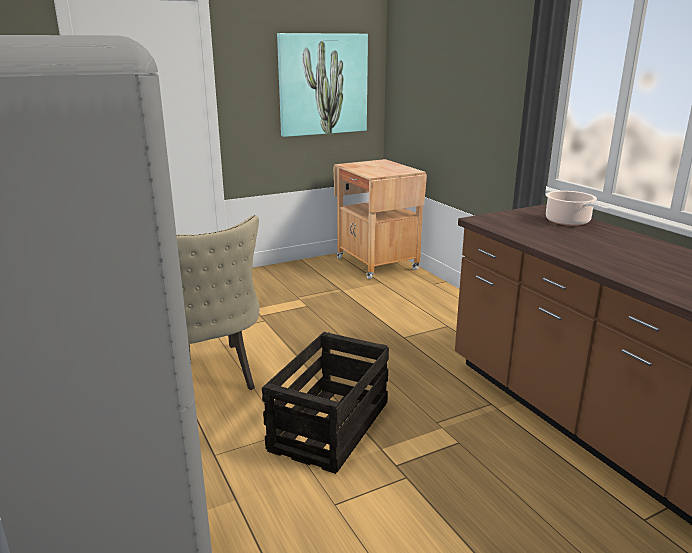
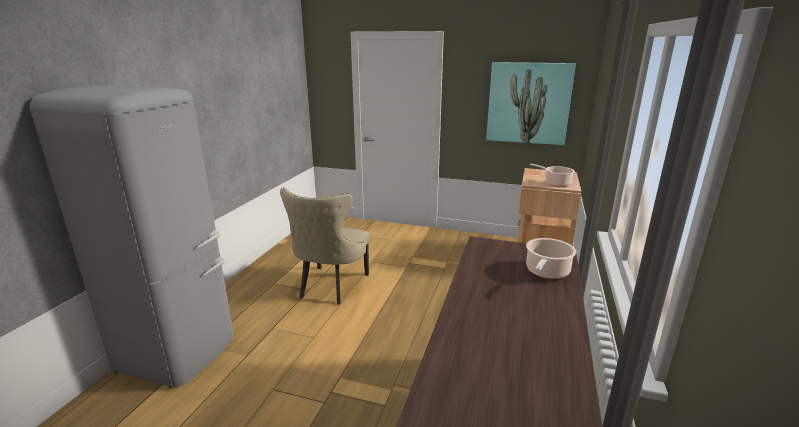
camera: 45 degrees right, 0 degrees up
(330, 425) = (339, 347): crate -> none
(393, 170) = (555, 183): none -> cooking pot

